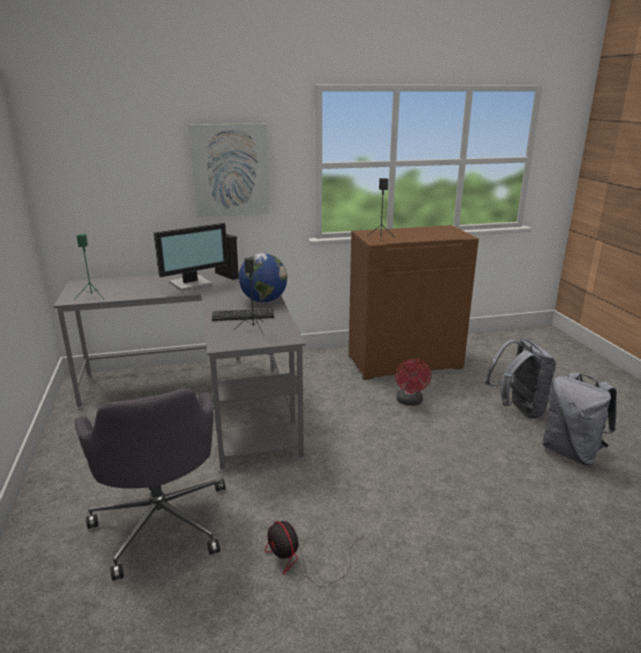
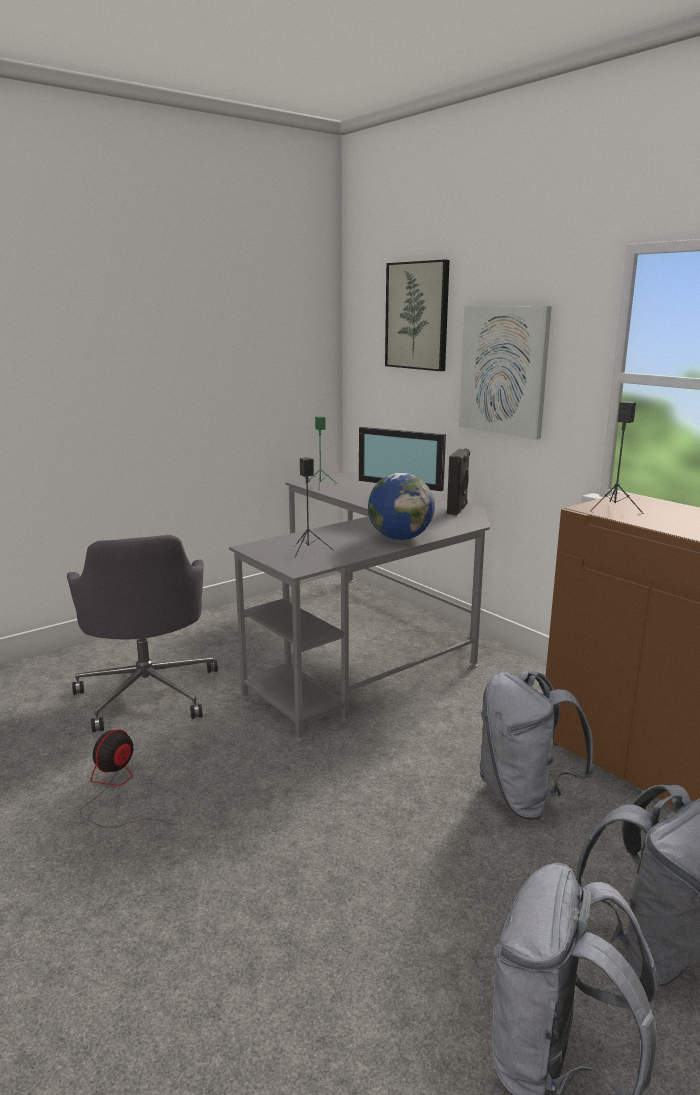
camera: 65 degrees right, 5 degrees down
(131, 133) = (417, 316): none -> picture
(162, 521) = (148, 693): grey office chair -> grey office chair turned 60 degrees counterclockwise
(243, 315) = (341, 539): keyboard -> none
(410, 402) = (524, 797): red fan -> grey backpack

